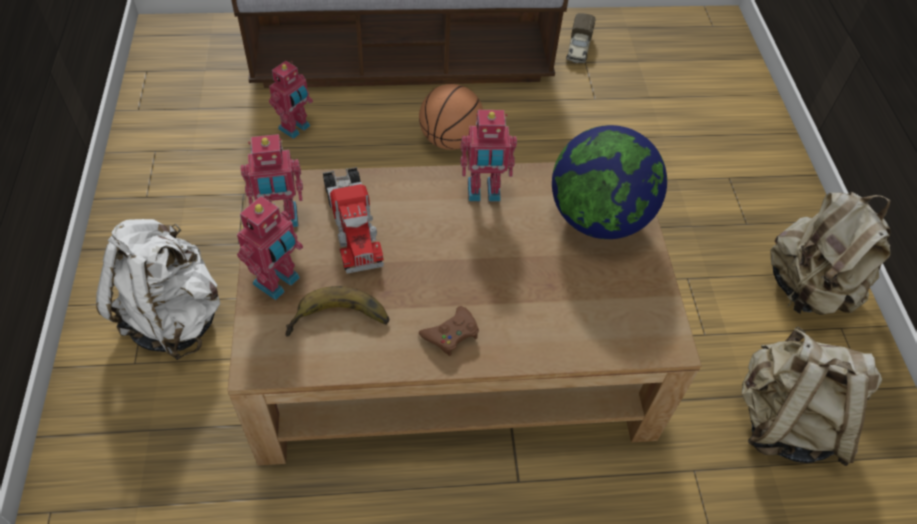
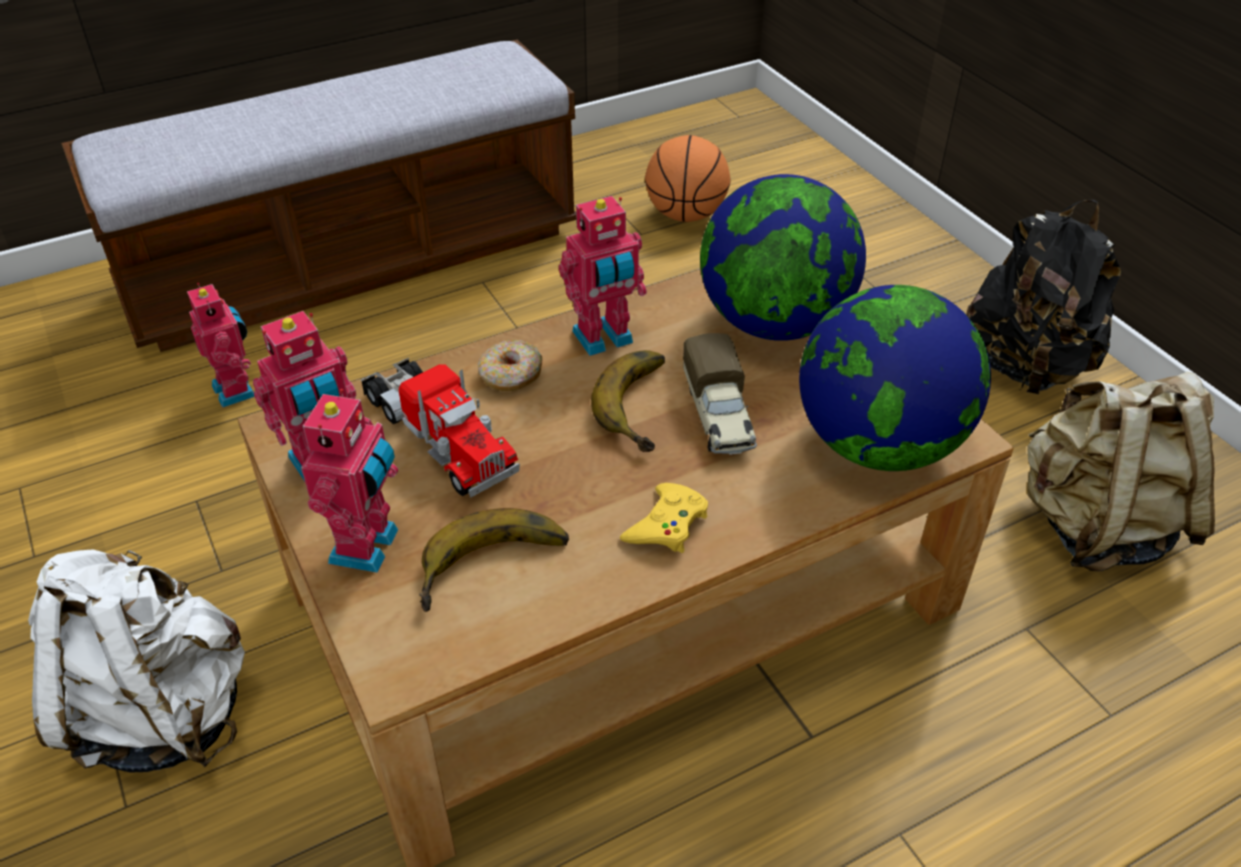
camera: 20 degrees left, 10 degrees down
(295, 128) = (237, 390): toy robot -> toy robot turned 45 degrees counterclockwise
(414, 198) = (511, 375): none -> donut
(450, 140) = (474, 337): basketball -> basketball (685, 215)
(451, 334) = (667, 525): brown game controller -> yellow game controller
(484, 248) = (646, 405): none -> banana
(578, 49) = (588, 184): toy truck -> toy truck (719, 417)
(613, 330) = (879, 444): none -> globe
(808, 289) = (1026, 366): beige backpack -> black backpack

